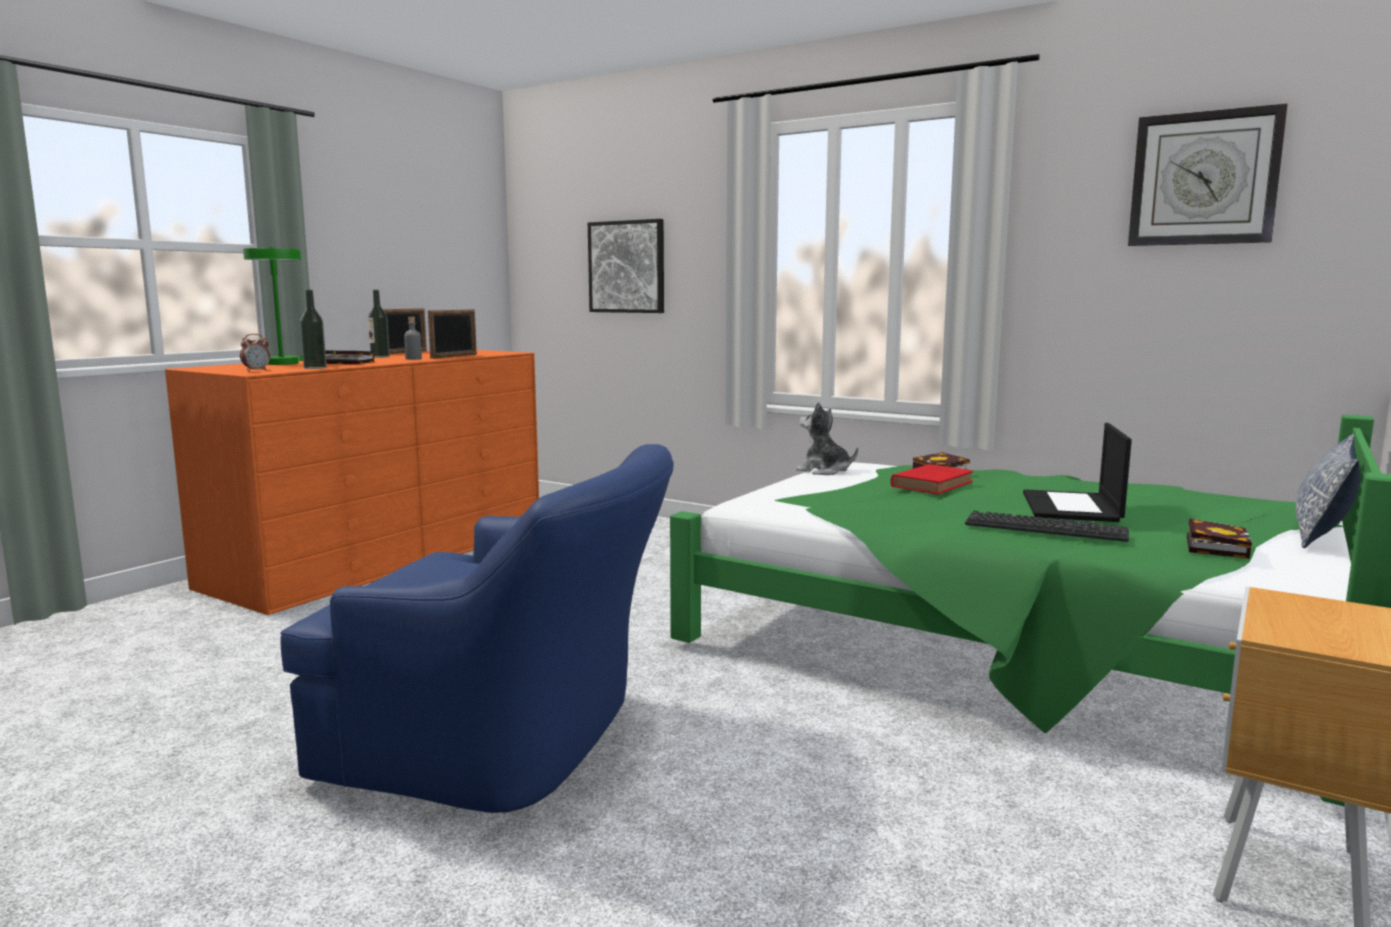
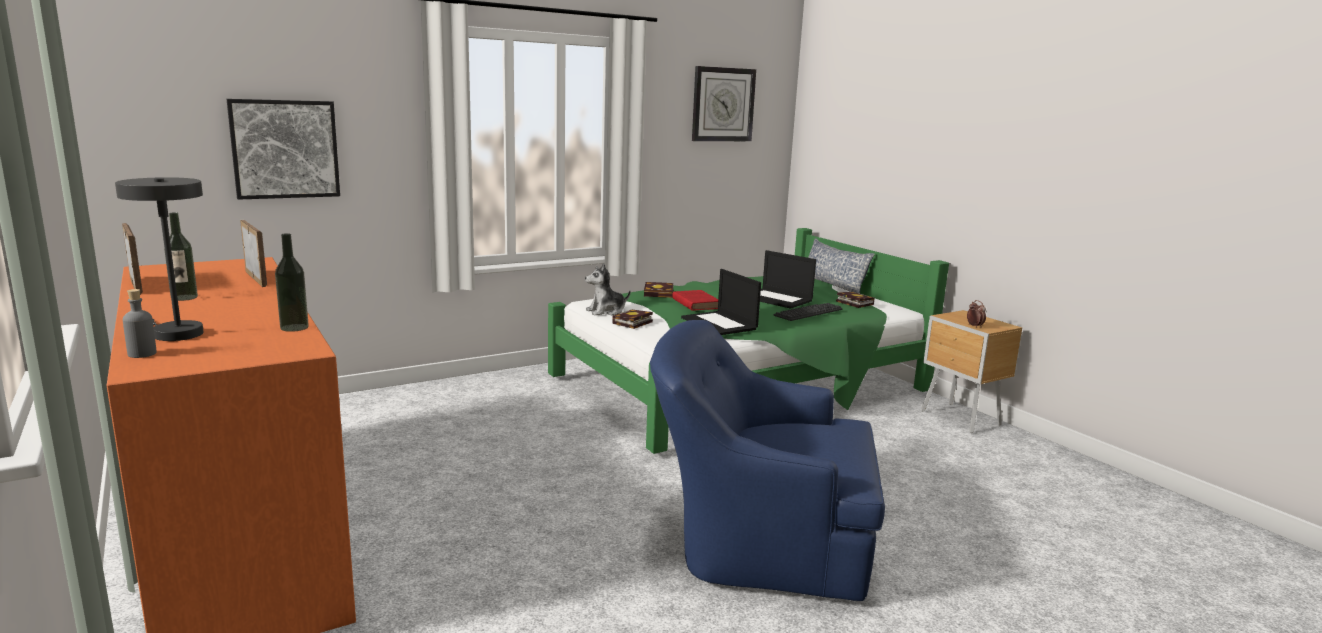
camera: 65 degrees left, 5 degrees up
(256, 370) = (275, 348): alarm clock -> alarm clock (974, 326)
(284, 363) = (173, 333): green table lamp -> grey table lamp
(344, 362) = (240, 314): book -> book (632, 323)
(413, 359) = (256, 291): grey bottle -> grey bottle (142, 354)
(508, 741) = (756, 539): blue armchair -> blue armchair turned 120 degrees counterclockwise
(862, 502) = (720, 324): none -> laptop

